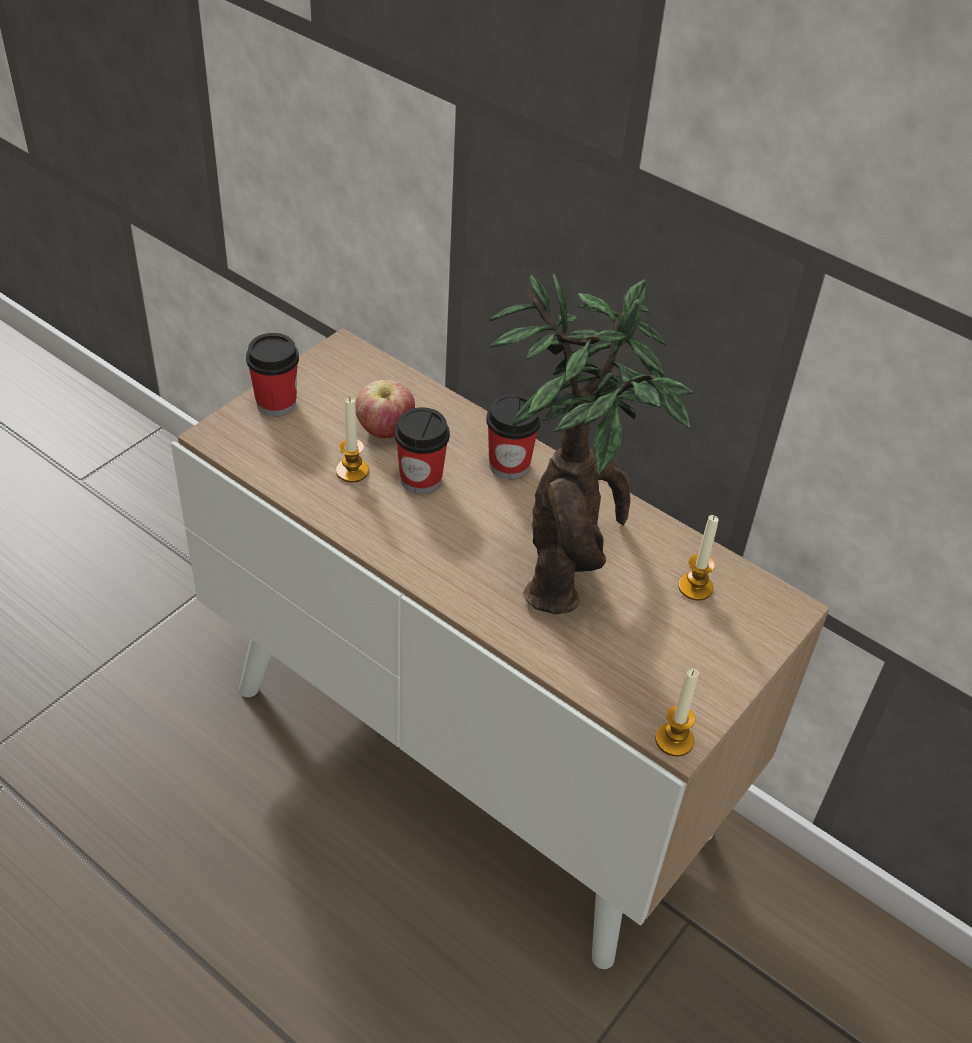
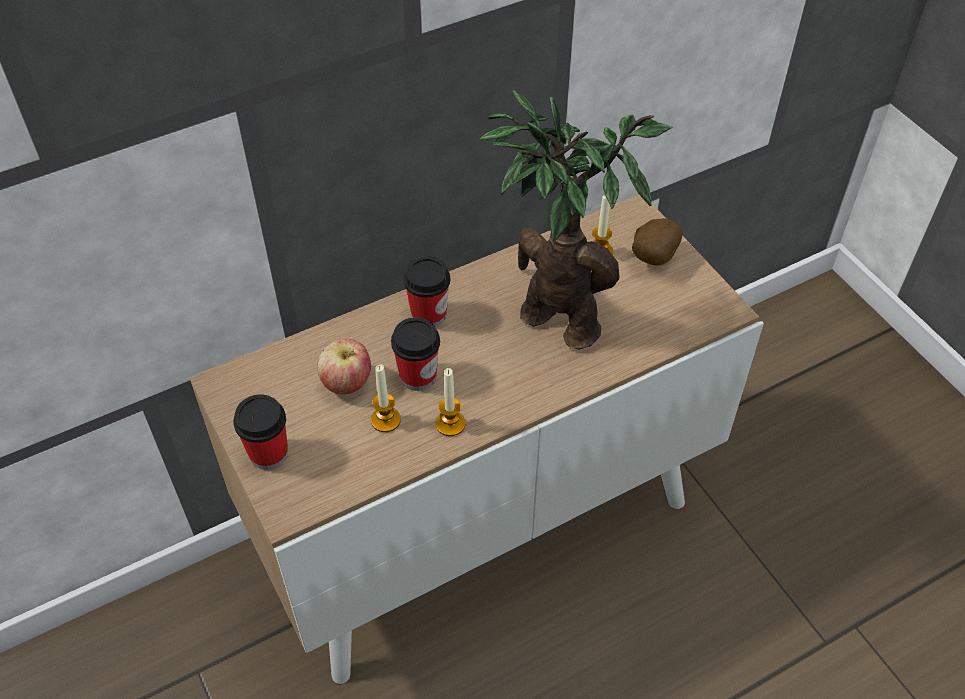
camera: 65 degrees left, 5 degrees up
(674, 740) = (728, 312): candle -> candle (450, 424)
(718, 640) = (651, 258): none -> potato

